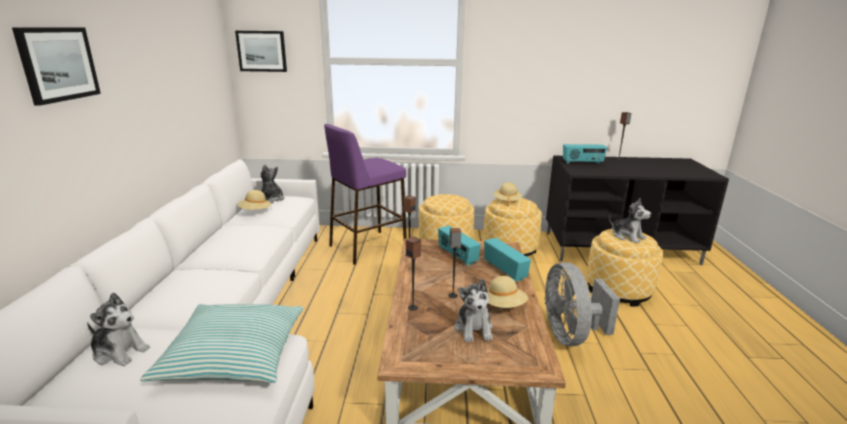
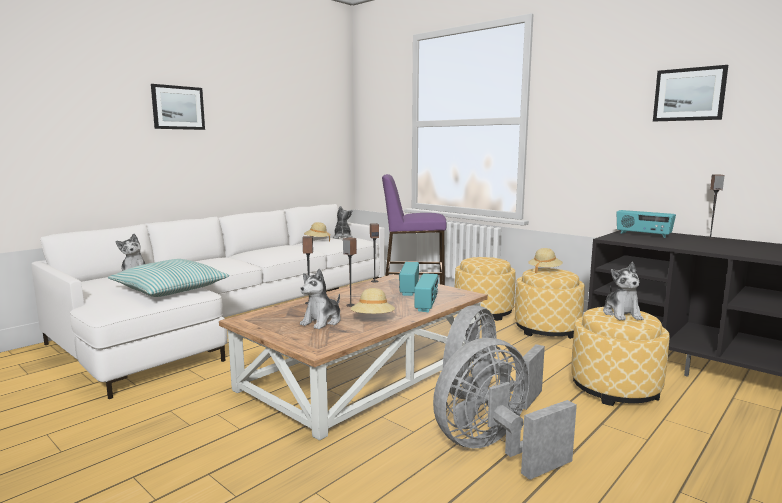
camera: 40 degrees right, 10 degrees down
(262, 51) = (373, 118): picture -> picture (689, 94)
(645, 380) = (494, 449): none -> grey fan

